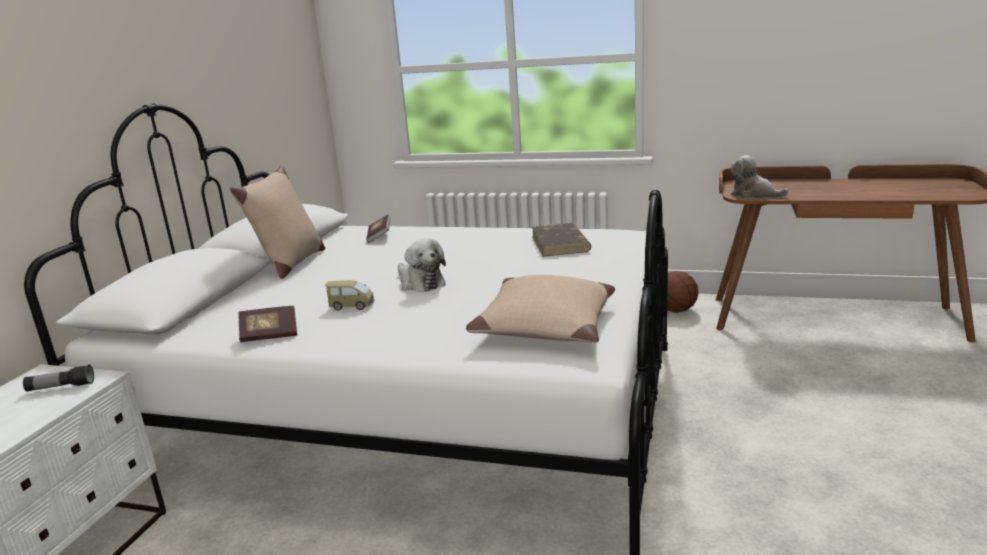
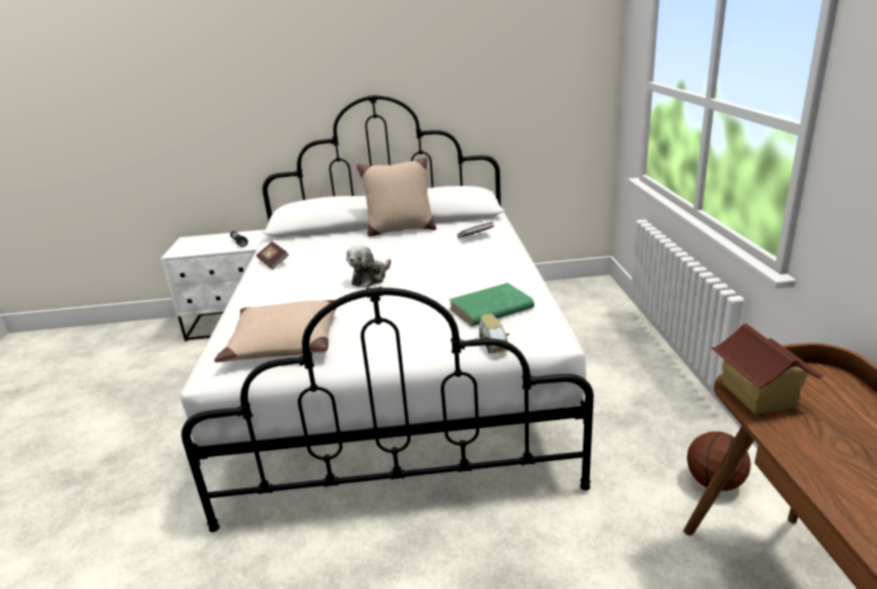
camera: 70 degrees right, 5 degrees up
(352, 306) = (321, 270): toy car -> toy car (493, 345)
(560, 244) = (490, 309): brown book -> green book
(754, 194) = (757, 395): plush toy -> toy house

